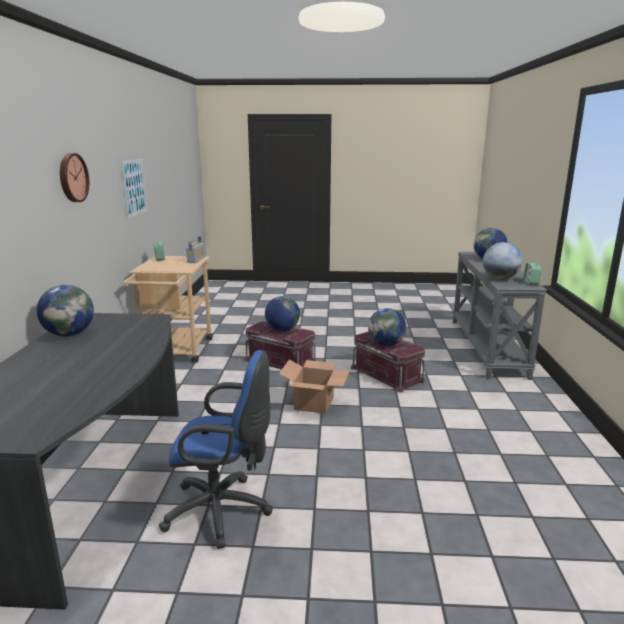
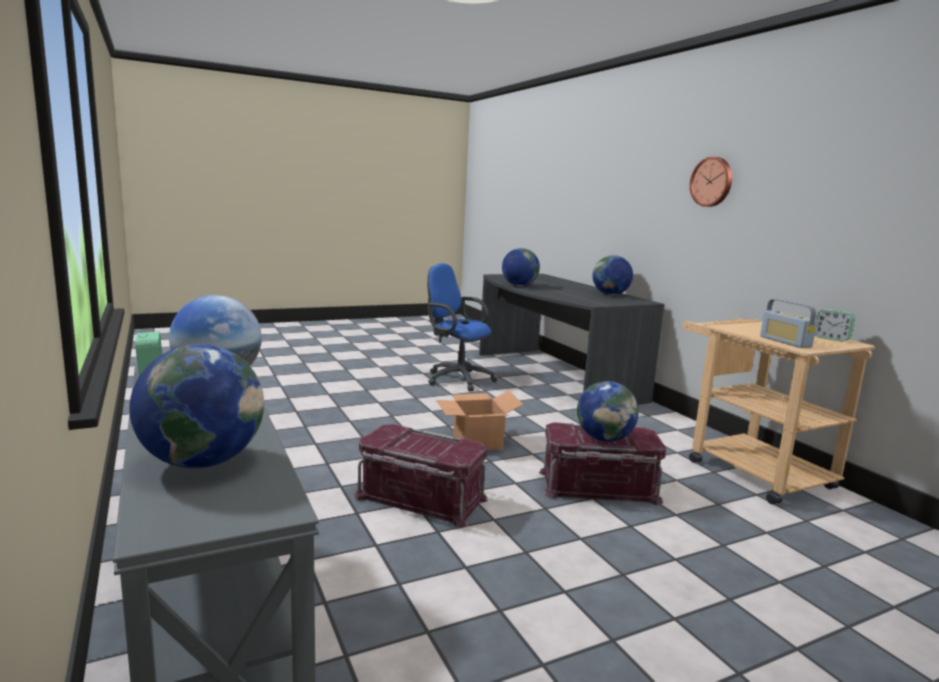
camera: 150 degrees right, 5 degrees down
(134, 187) = (871, 215): picture -> none
(223, 511) = (456, 379): blue office chair -> blue office chair turned 60 degrees clockwise
(386, 344) = (425, 443): globe -> globe (519, 285)

